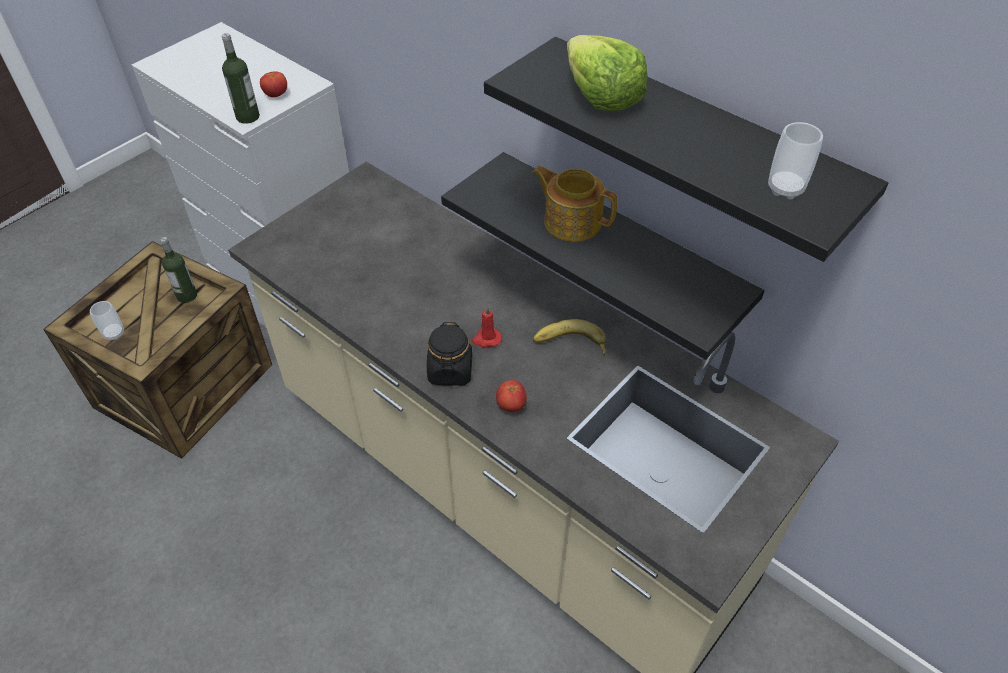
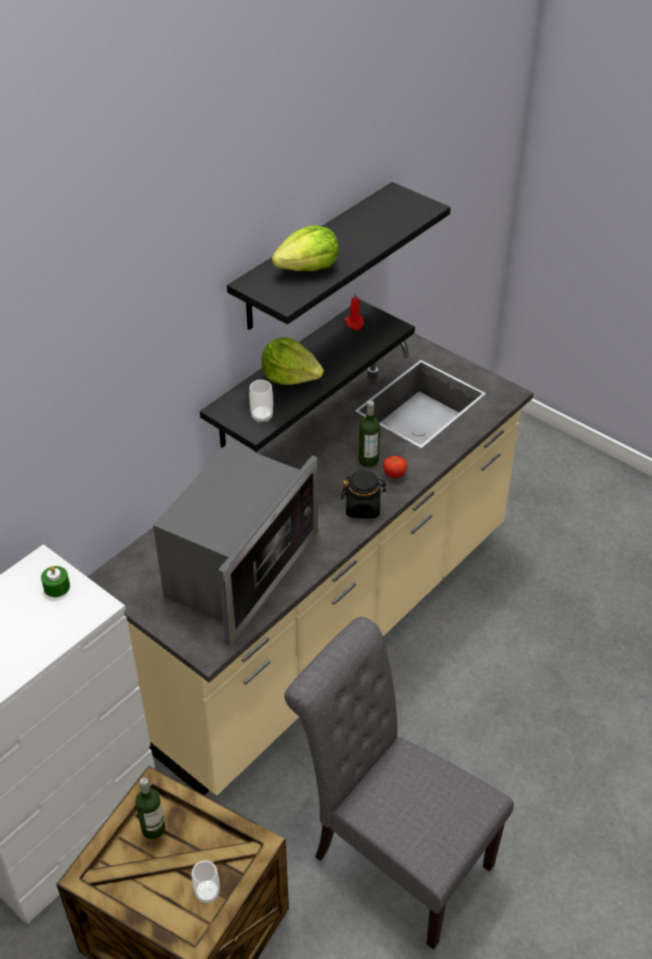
camera: 90 degrees left, 5 degrees down
(210, 547) = (393, 856): none -> grey chair
(248, 117) = (94, 604): bottle -> bottle (368, 460)
(276, 95) = (57, 587): tomato -> green candle
(363, 264) = (238, 569): none -> microwave
(486, 339) = (330, 488): red candle -> red candle (354, 323)
(570, 345) = (335, 443): banana -> none
(571, 221) = (290, 376): teapot -> lettuce
(785, 188) = (401, 212): cup -> cup (262, 416)

